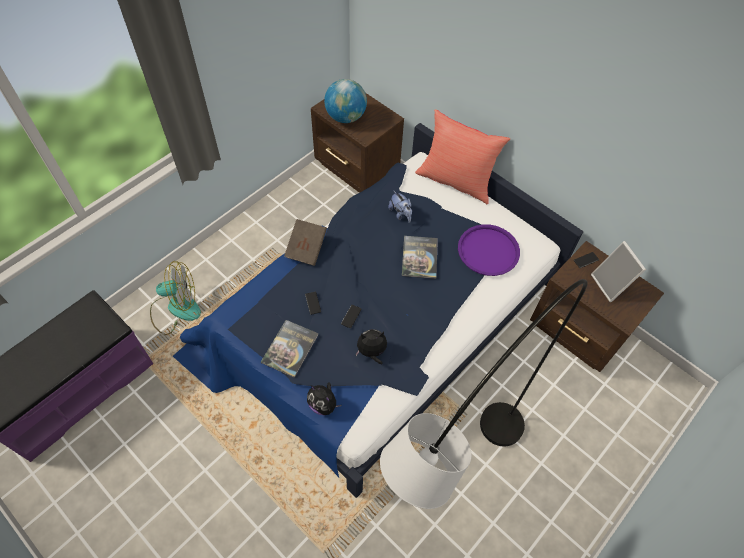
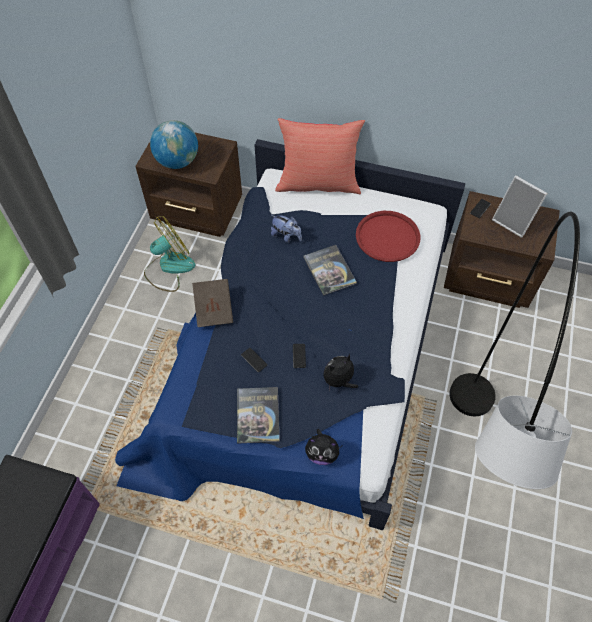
camera: 25 degrees left, 0 degrees up
(176, 309) = (90, 436): fan -> fan (169, 268)
(488, 250) = (387, 237): purple tray -> red tray

